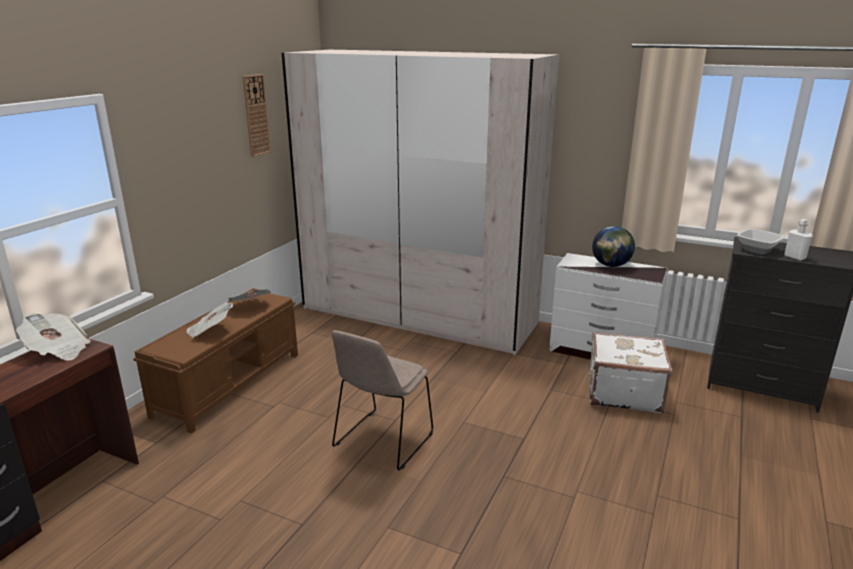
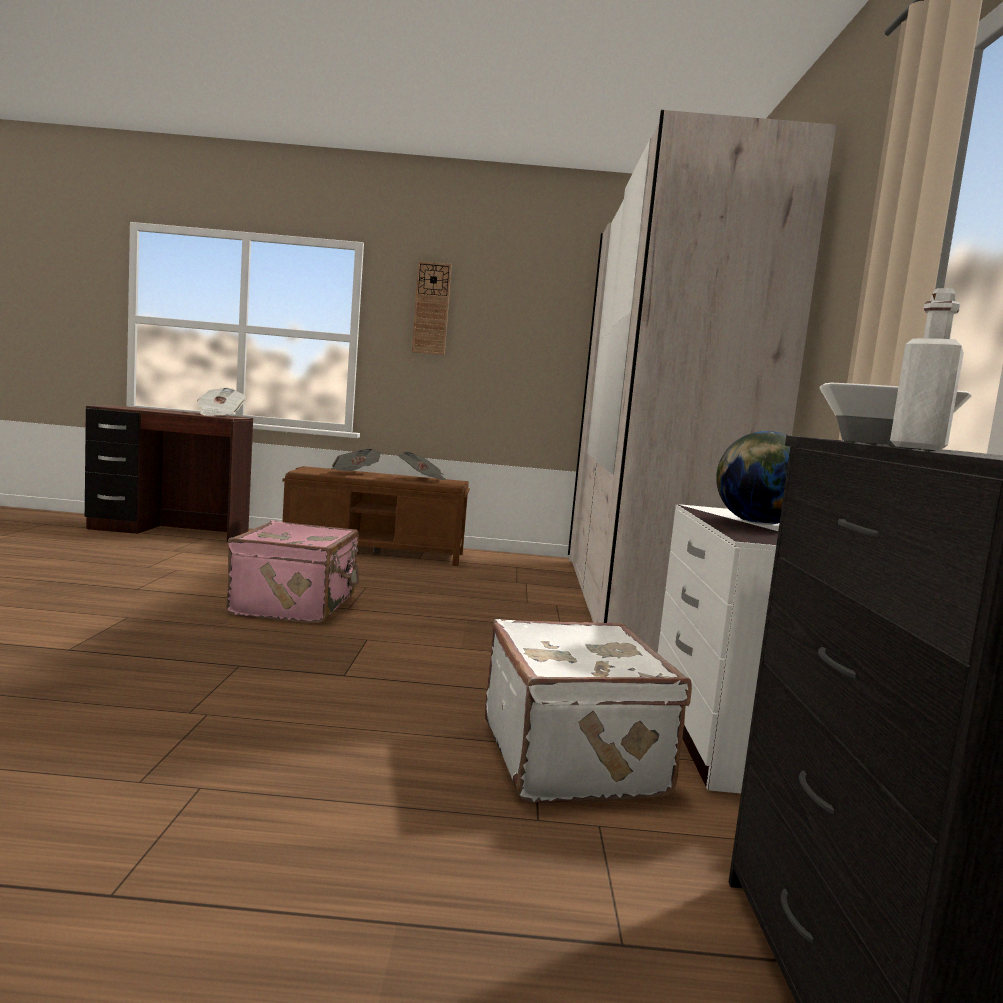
camera: 65 degrees right, 15 degrees down
(256, 115) = (555, 303): wall clock -> wall clock (431, 308)
(382, 442) = (296, 606): beige chair -> pink suitcase

